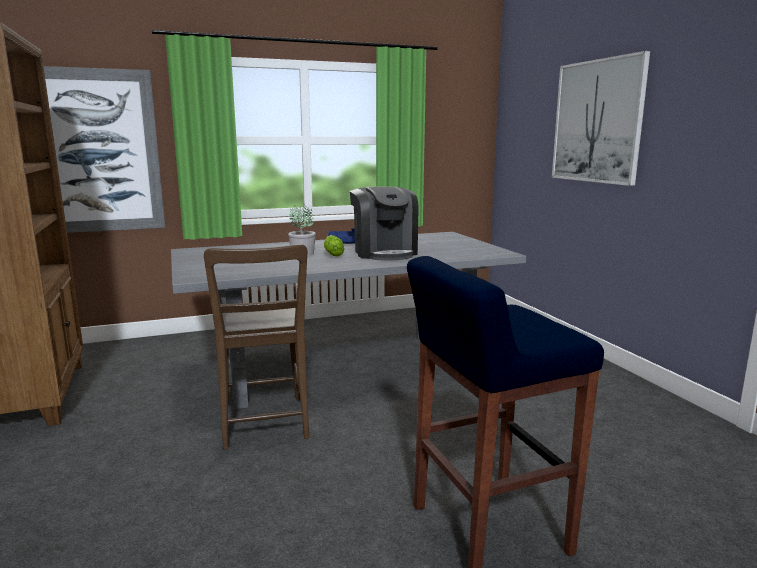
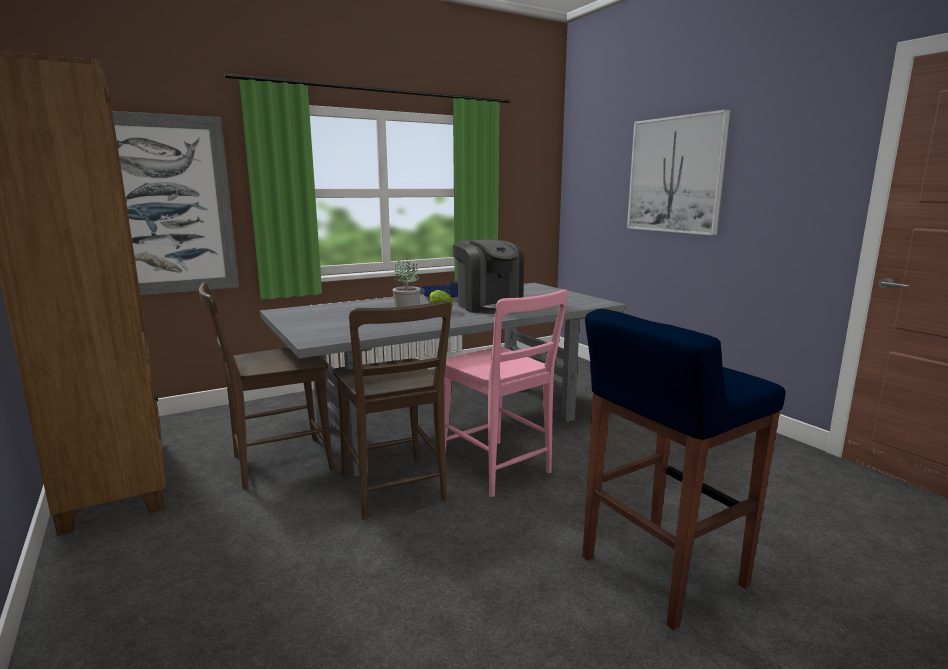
camera: 10 degrees left, 0 degrees up
(171, 392) = (276, 464): none -> brown chair
(372, 415) = (498, 470): none -> pink chair

